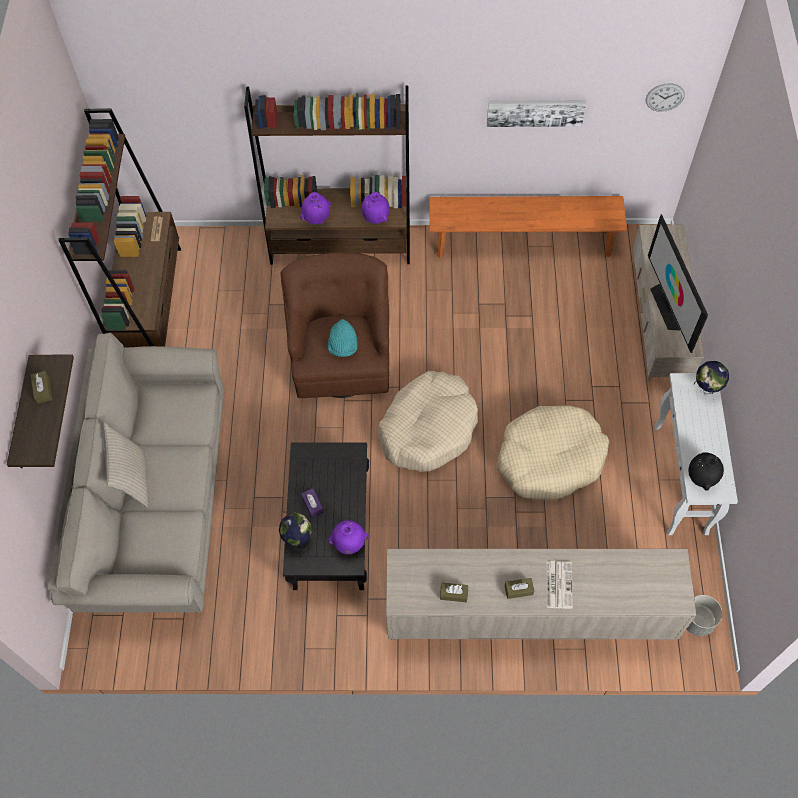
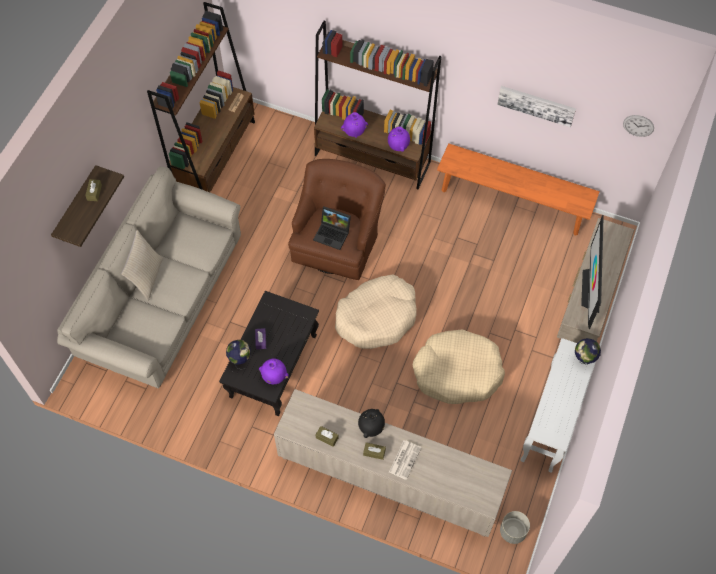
camera: 20 degrees right, 0 degrees up
(343, 346) = (333, 234): turquoise hat -> laptop
(701, 478) = (547, 423): black vase -> black vase (371, 428)

